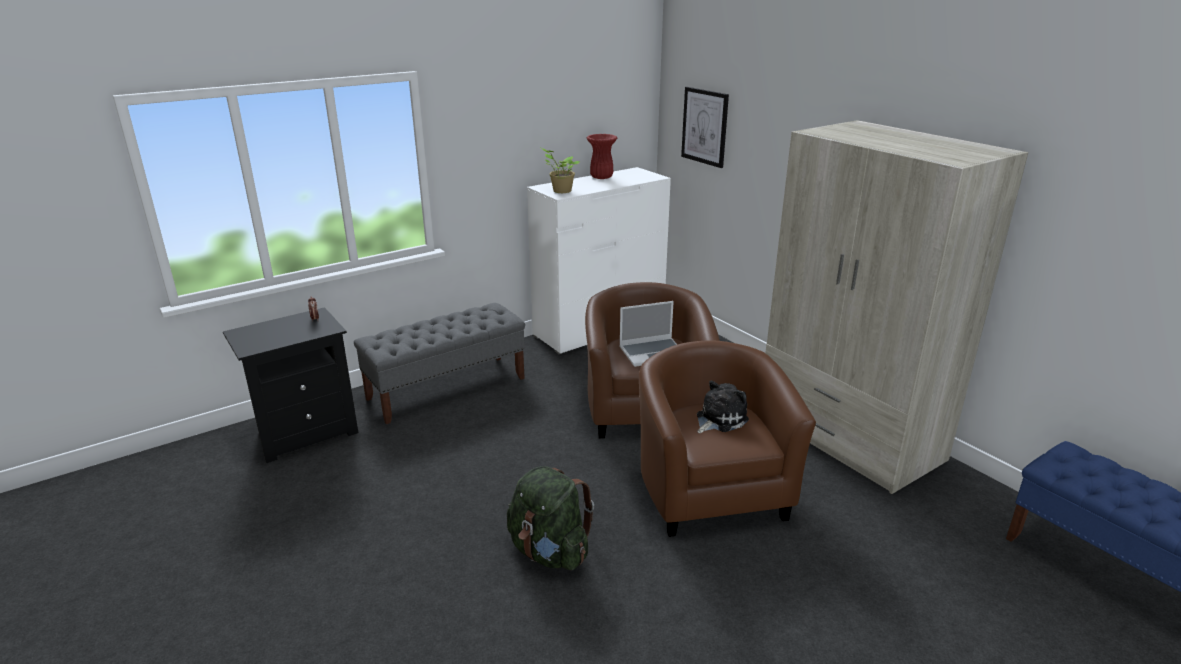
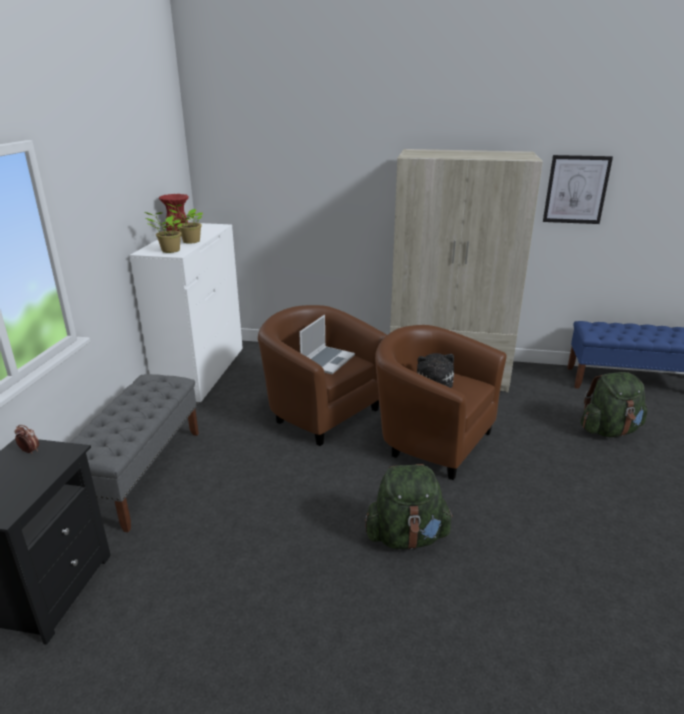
camera: 45 degrees left, 0 degrees up
(595, 186) = (190, 241): none -> potted plant
(705, 126) = (249, 176): picture -> picture (576, 189)
(961, 608) = (609, 430): none -> green backpack

